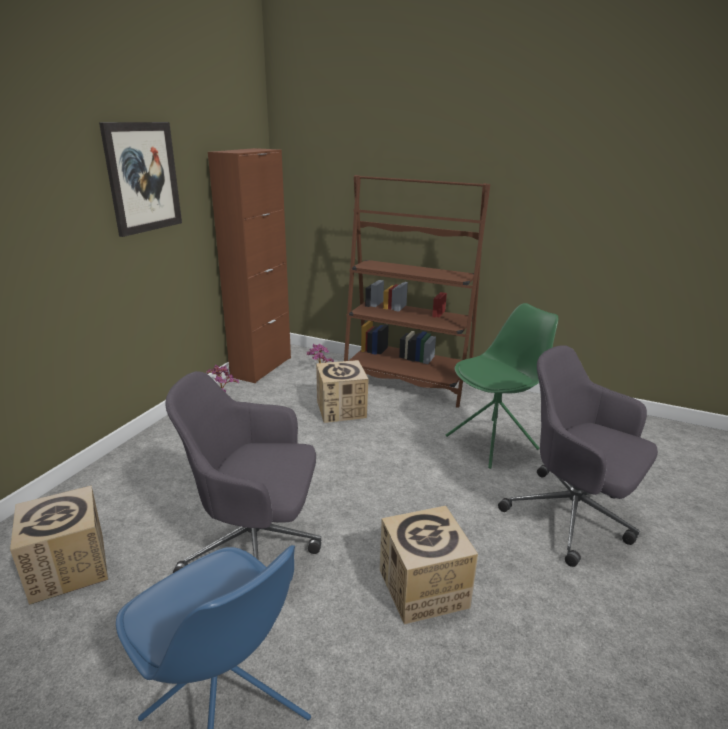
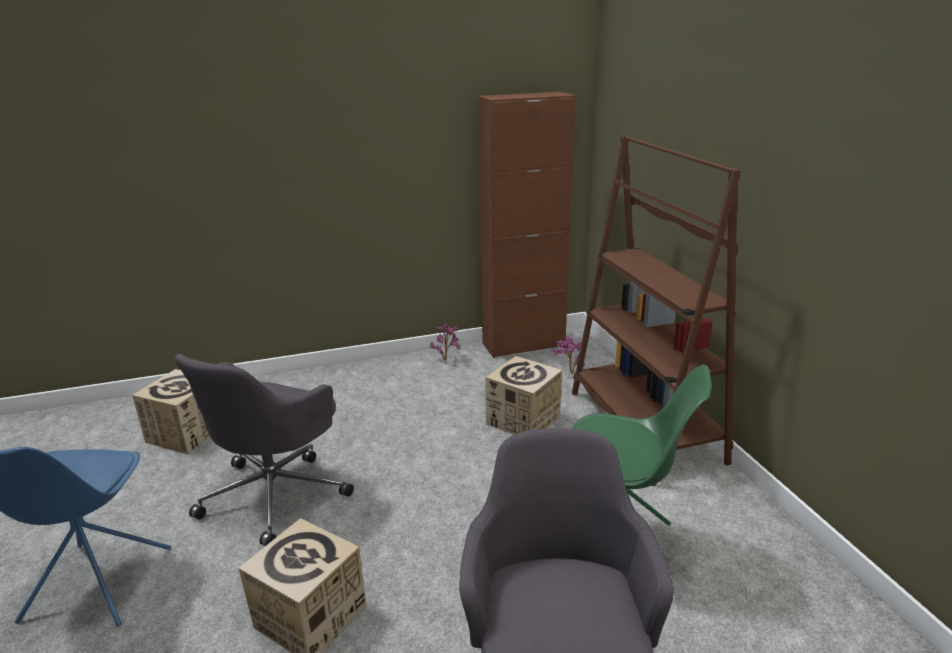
camera: 50 degrees right, 0 degrees up
(143, 177) = (386, 121): picture -> none
(256, 547) = (276, 493): grey office chair -> grey office chair turned 120 degrees counterclockwise

